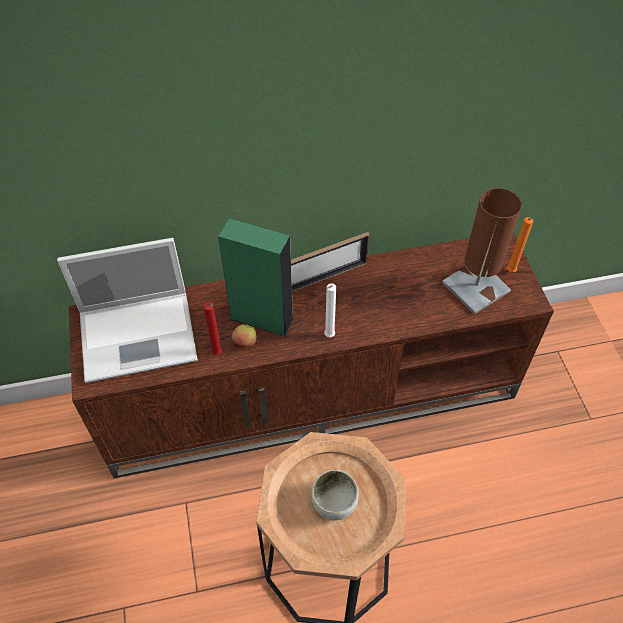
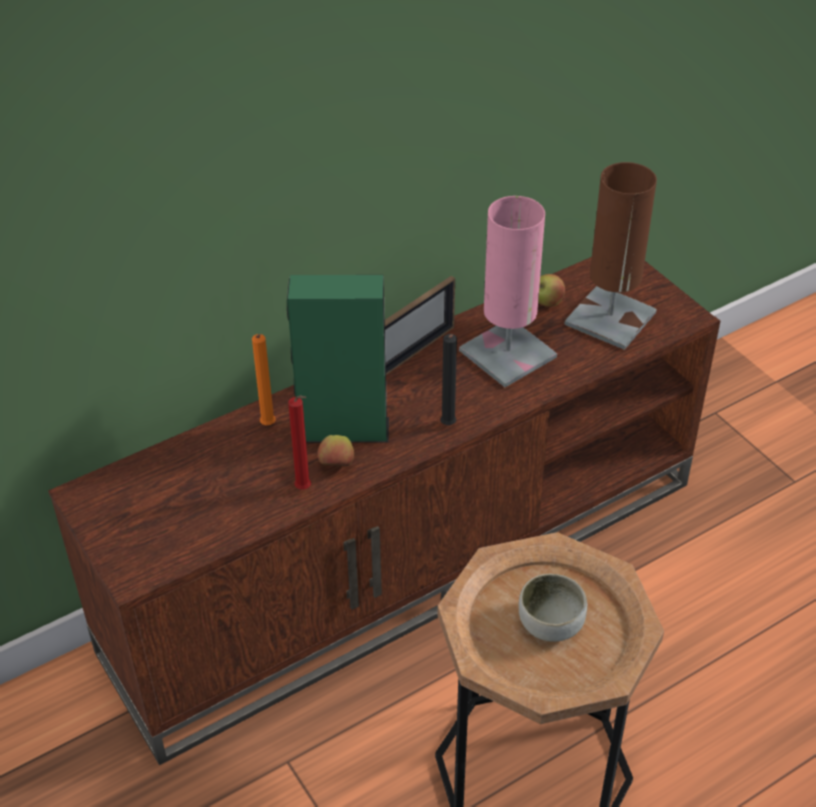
camera: 20 degrees left, 10 degrees down
(140, 335) = (178, 496): laptop -> none
(328, 336) = (447, 426): white candle -> black candle
(393, 294) = (507, 354): none -> pink table lamp
(437, 262) = (546, 303): none -> apple
(510, 272) = (645, 290): orange candle -> orange candle (267, 426)

